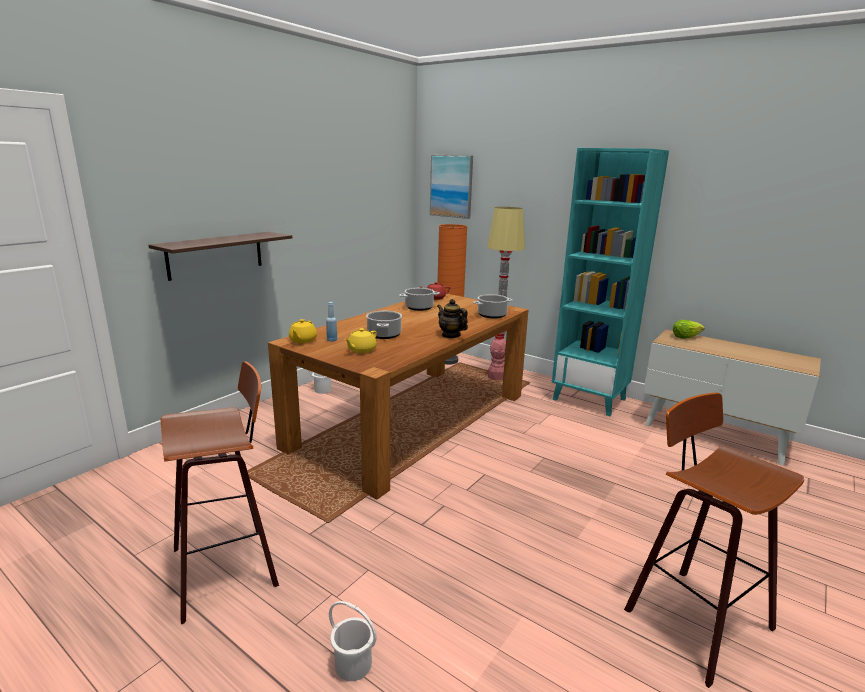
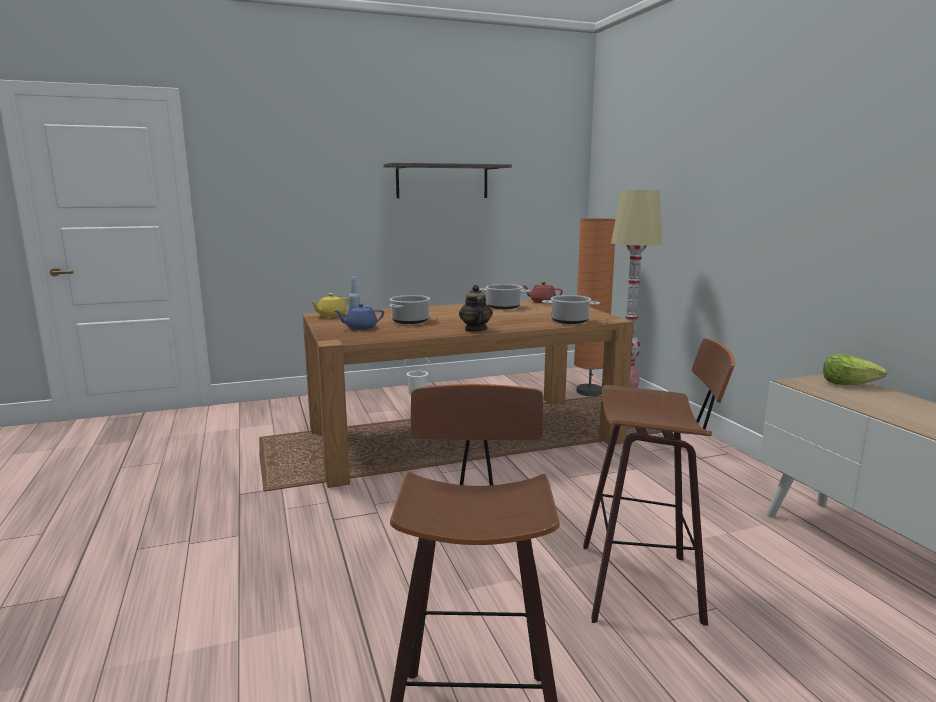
camera: 35 degrees right, 5 degrees down
(216, 255) = (310, 233): shelf -> shelf (442, 181)
(228, 566) = (157, 495): stool -> stool (644, 583)
(353, 665) = (127, 592): white bucket -> none
(361, 350) = (360, 328): yellow teapot -> blue teapot
(451, 186) = (617, 173): picture -> none
(590, 399) = (722, 467): turquoise bookcase -> none

